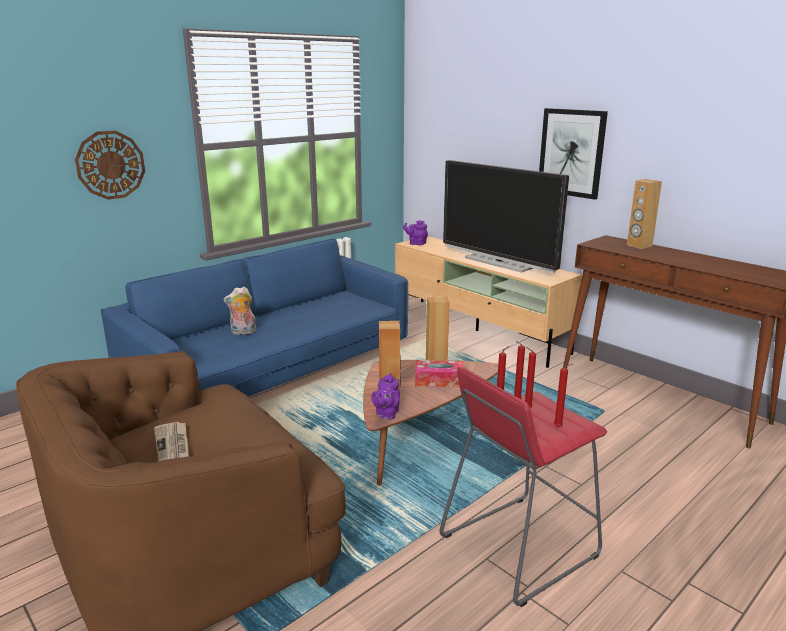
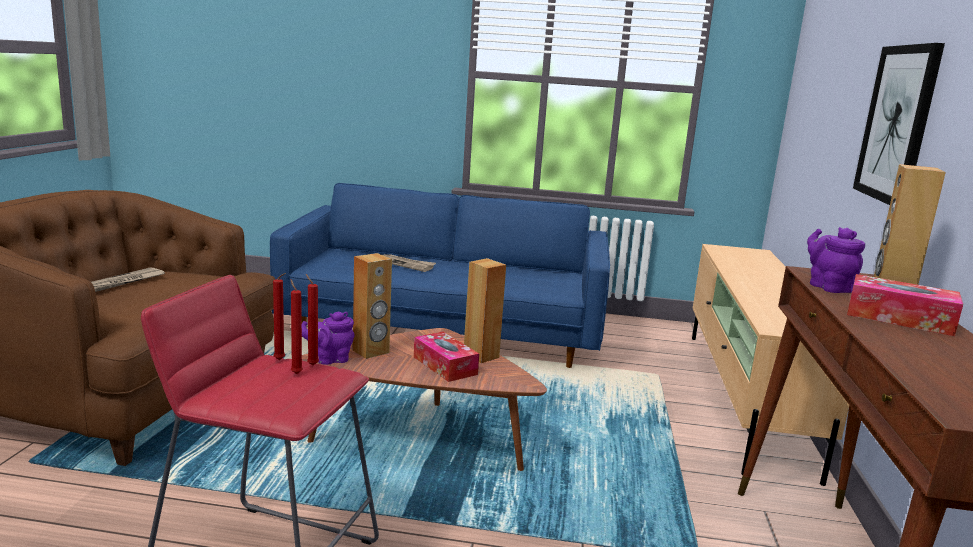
camera: 50 degrees right, 5 degrees down
(110, 165) = (379, 77): wall clock -> none
(243, 332) = (405, 264): plush toy -> newspaper
(416, 243) = (727, 250): purple teapot -> purple teapot (828, 286)
(499, 262) = (772, 294): television -> none
(559, 427) = (261, 398): red candle -> none
(669, 254) = (899, 318): none -> tissue box

